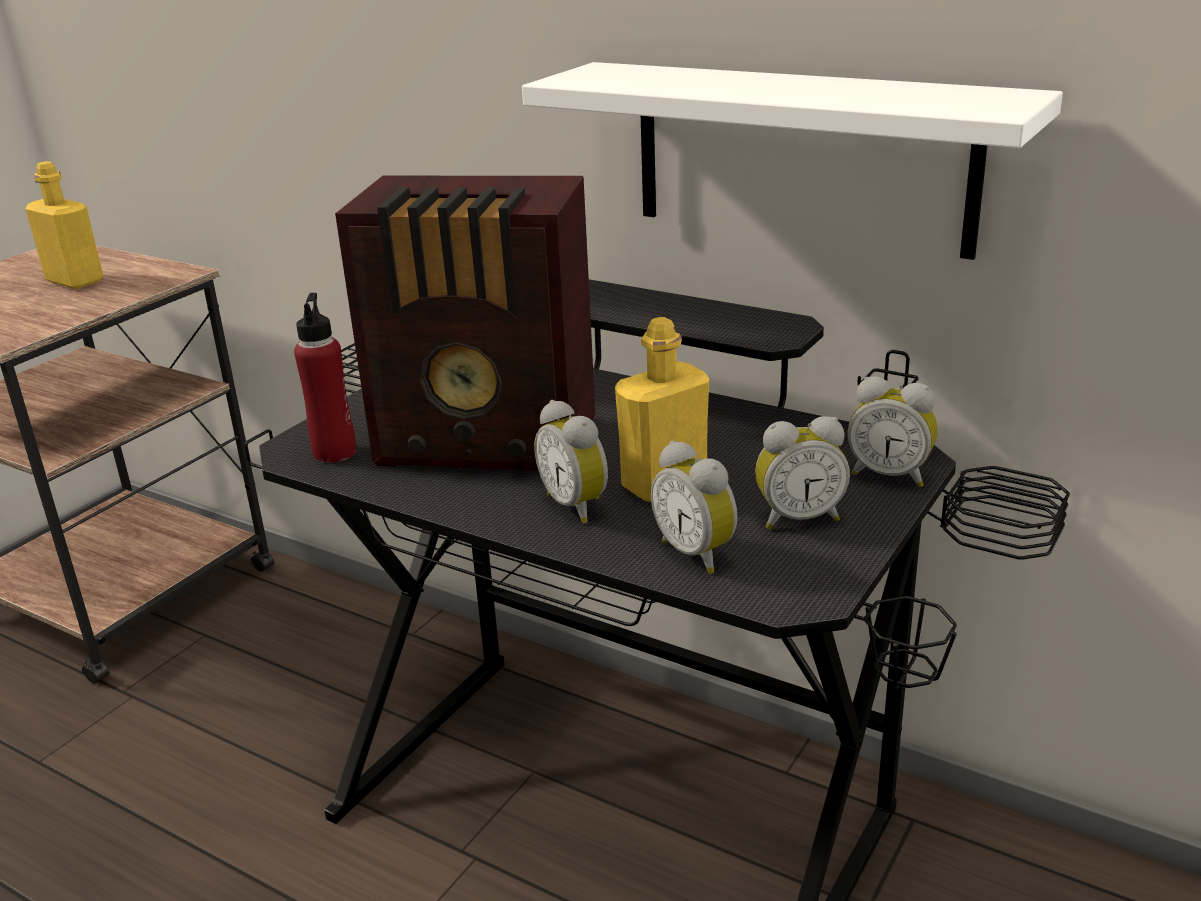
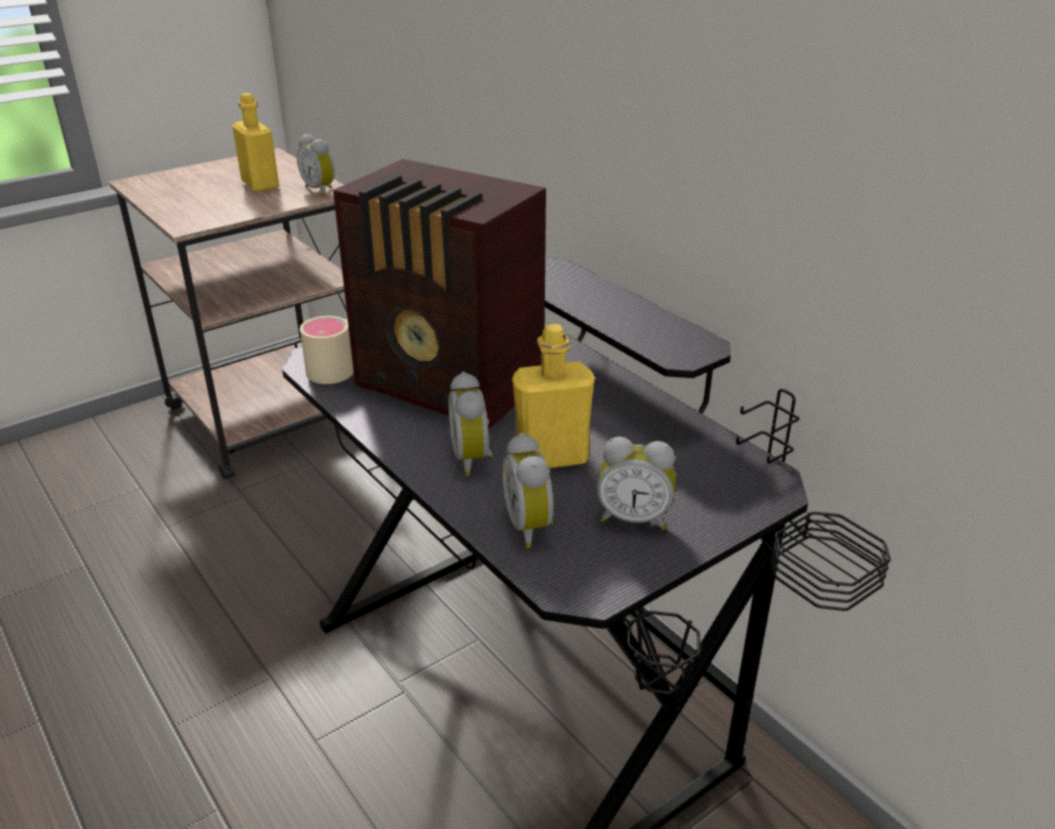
camera: 20 degrees right, 5 degrees up
(334, 452) = (338, 367): red bottle -> beige mug
(801, 157) = (745, 200): white shelf -> none
(890, 475) = (740, 499): alarm clock -> alarm clock (321, 190)

